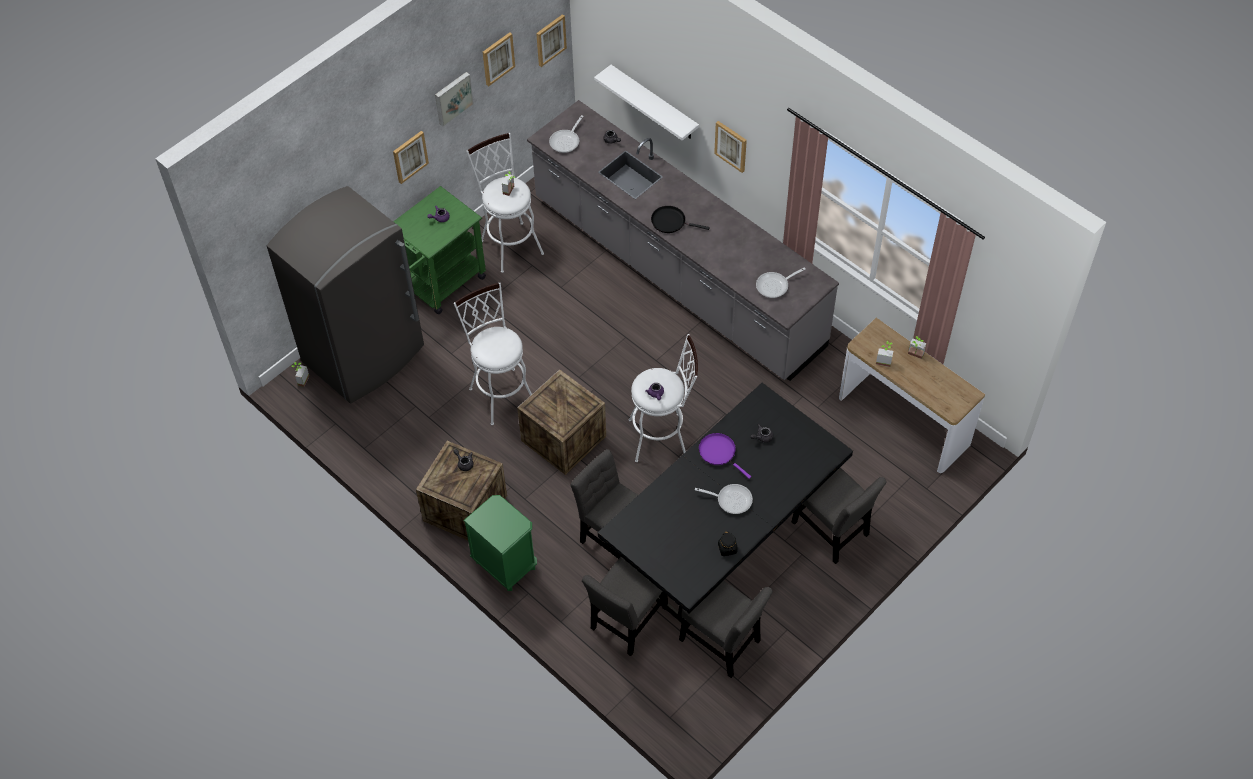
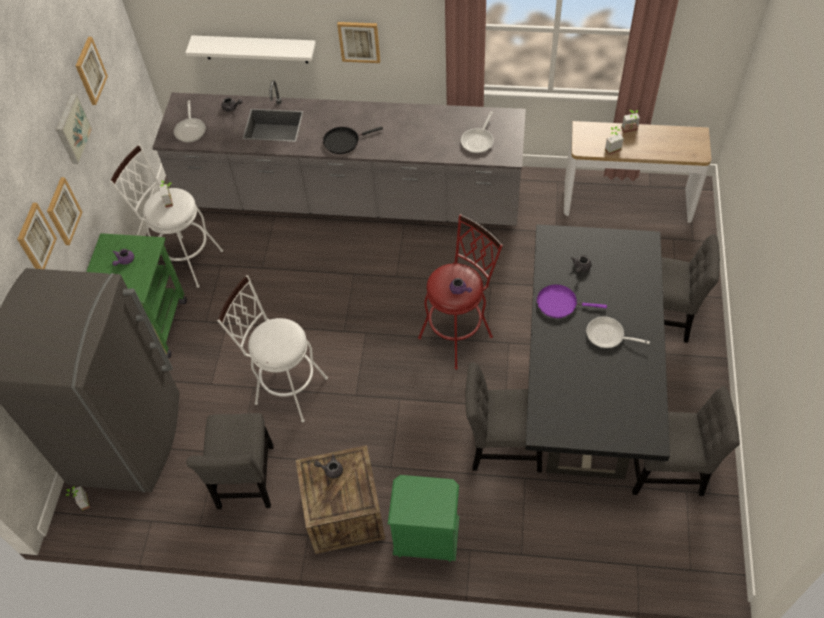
camera: 35 degrees left, 0 degrees up
(550, 40) = (121, 39): picture -> picture (35, 238)
(563, 438) = (377, 391): crate -> none
(627, 622) = (577, 511): grey chair -> grey chair (246, 481)
(663, 437) = (460, 333): white stool -> red stool
(727, 548) = (647, 379): black jar -> none
(731, 499) = (608, 336): frying pan -> frying pan turned 135 degrees counterclockwise

